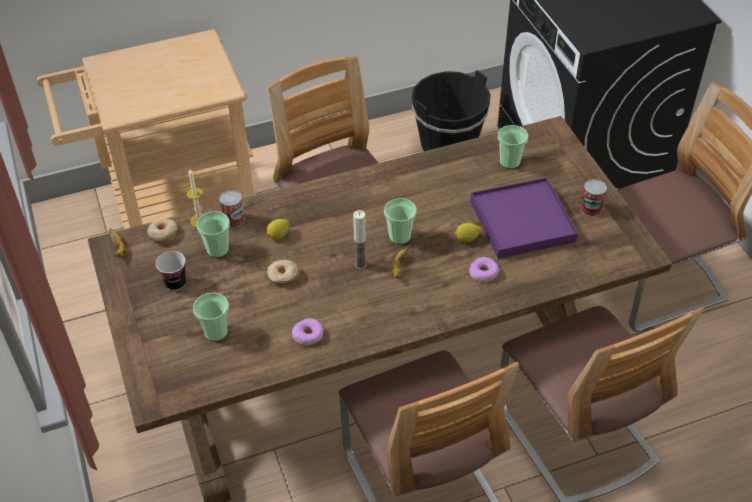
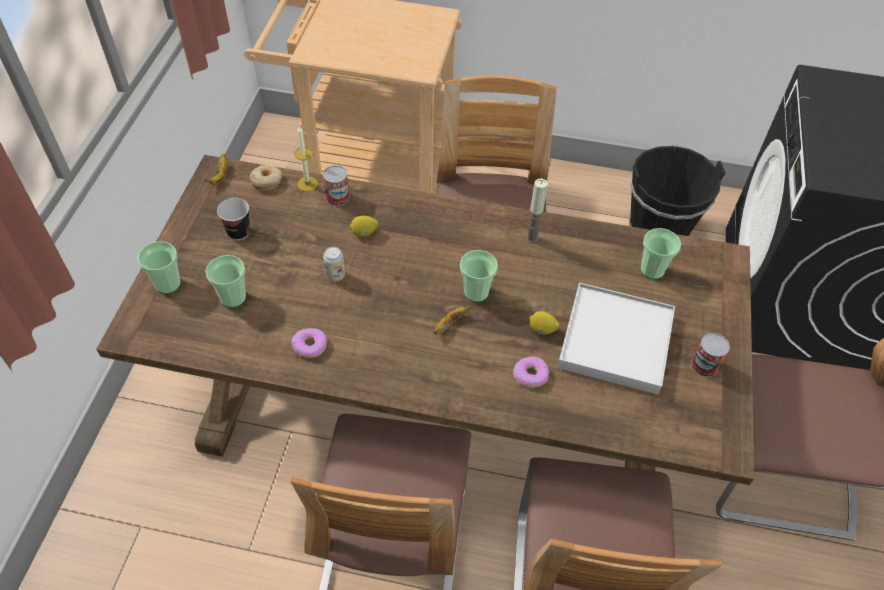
camera: 30 degrees right, 5 degrees up
(217, 250) = (300, 219): cup -> cup (168, 284)
(283, 276) = (335, 275): donut -> can
(360, 265) = (415, 301): candle -> candle (532, 237)
(522, 221) = (616, 340): purple tray -> white tray

